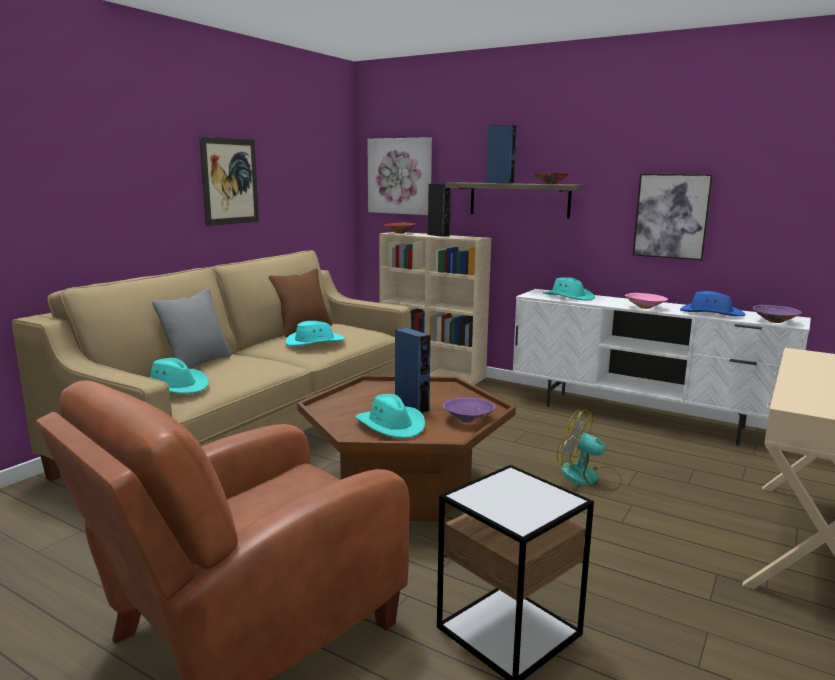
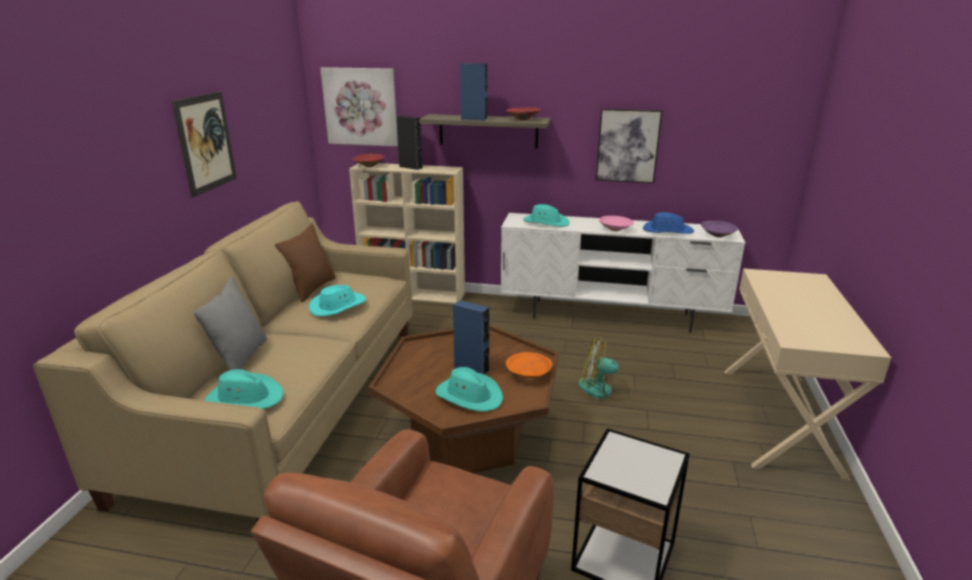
camera: 20 degrees left, 10 degrees up
(468, 419) = (528, 374): purple bowl -> orange bowl

